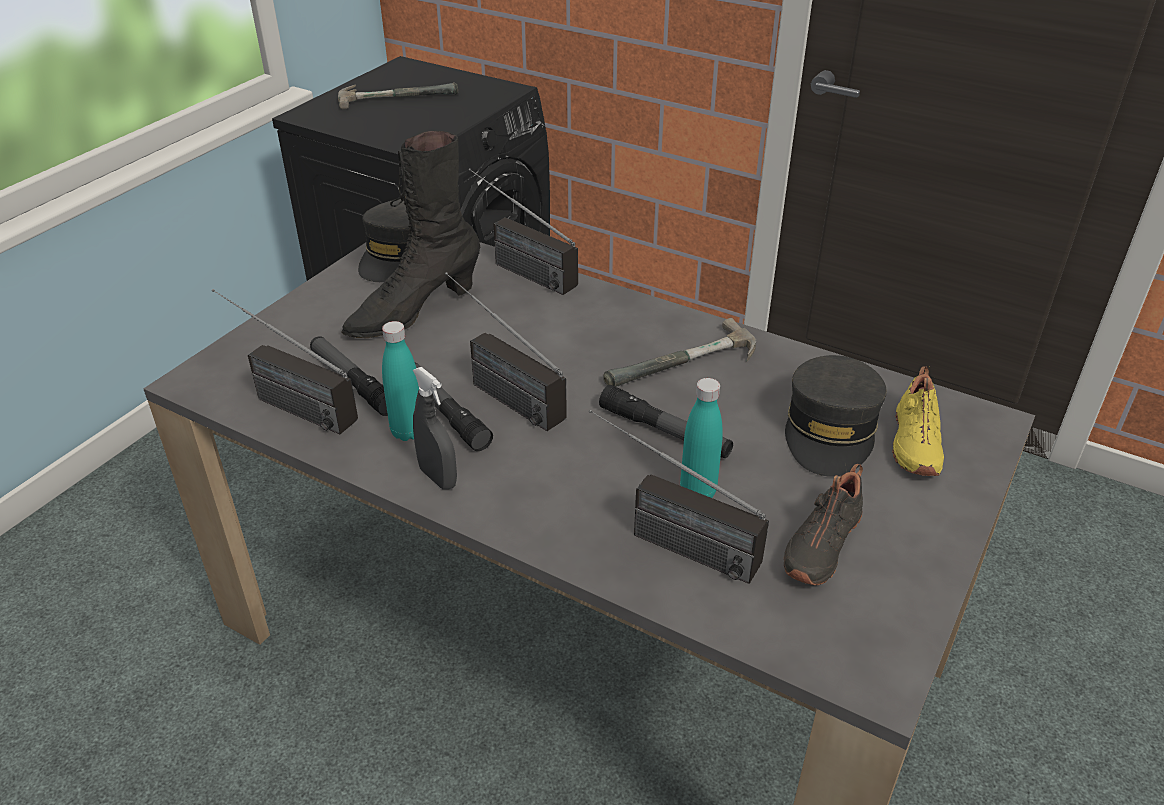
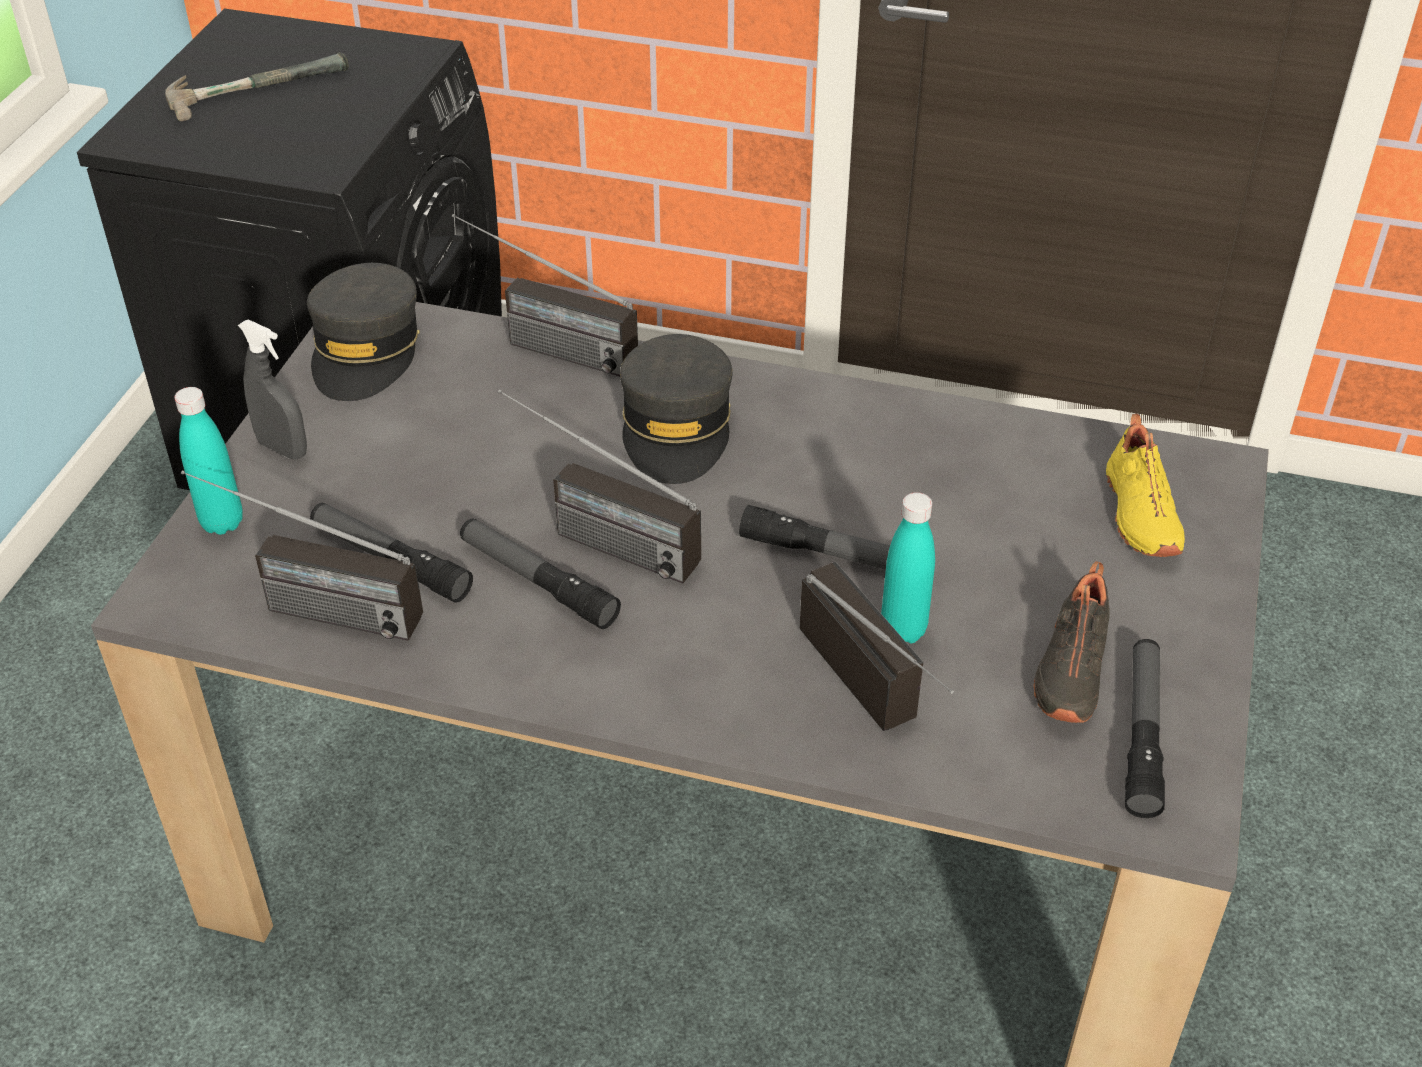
camera: 15 degrees left, 5 degrees up
(407, 432) = (499, 619): turquoise bottle -> turquoise bottle (222, 522)
(414, 311) = (426, 438): black boot -> none
(438, 477) = (568, 675): grey spray bottle -> grey spray bottle (283, 448)
(664, 538) = (884, 699): radio -> radio turned 135 degrees counterclockwise
(685, 367) = (826, 458): hammer -> none
(830, 430) = (1035, 515): grey cap -> grey cap (676, 427)
(864, 606) = (1142, 735): none -> flashlight

